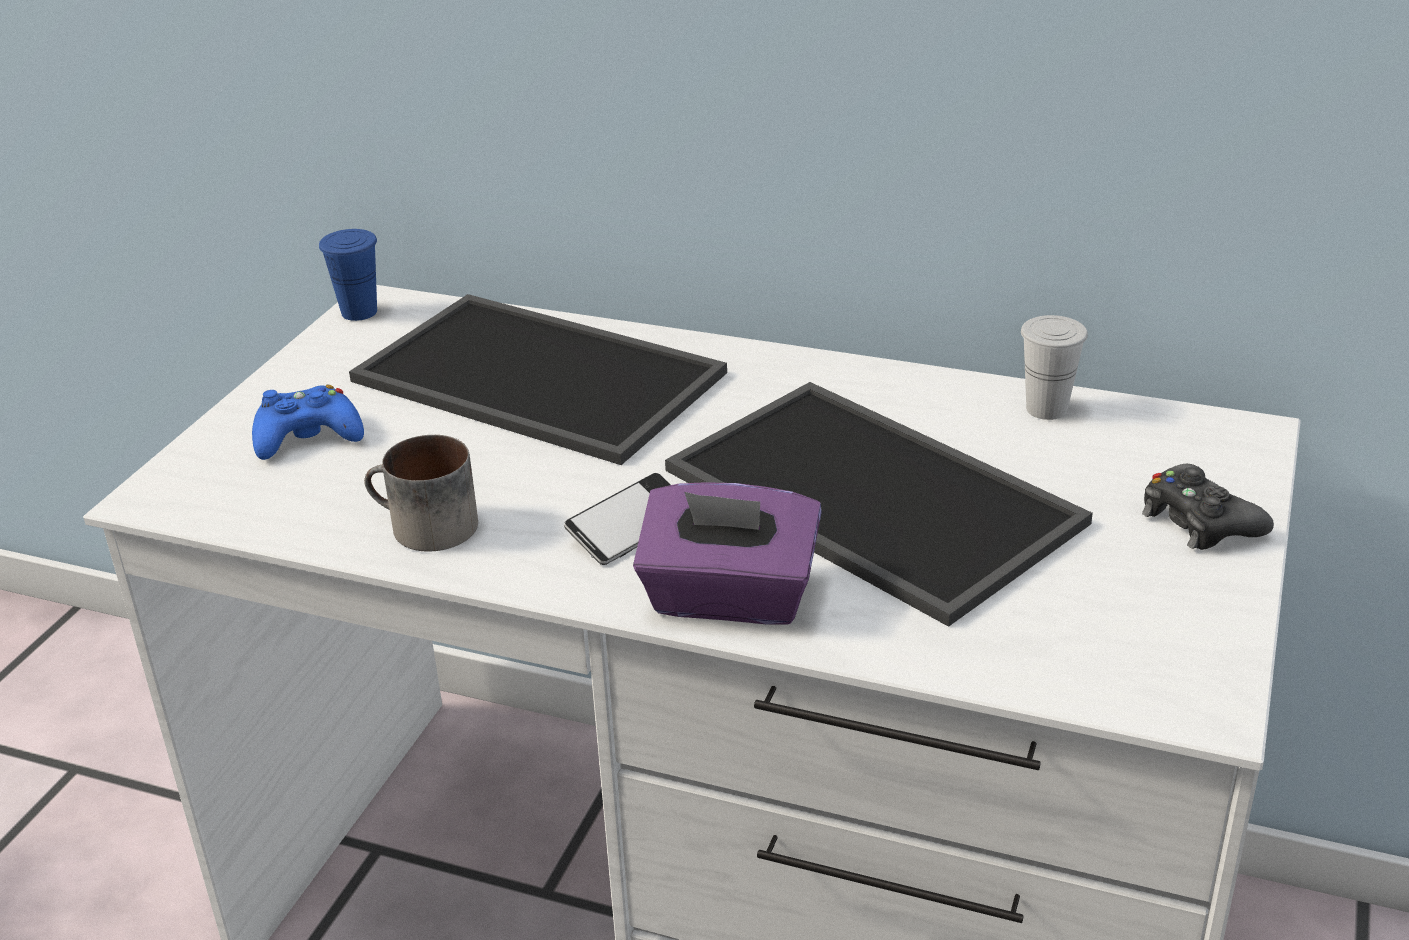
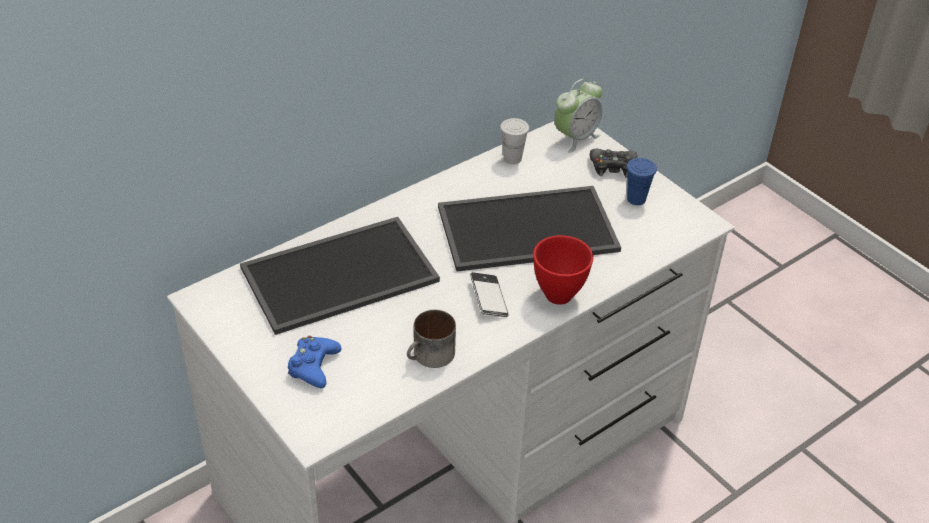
camera: 60 degrees left, 10 degrees up
(359, 312) = (203, 307): blue cup -> blue cup (636, 199)
(729, 598) = (558, 294): purple tissue box -> red bowl
(1217, 448) = (575, 138): none -> alarm clock

